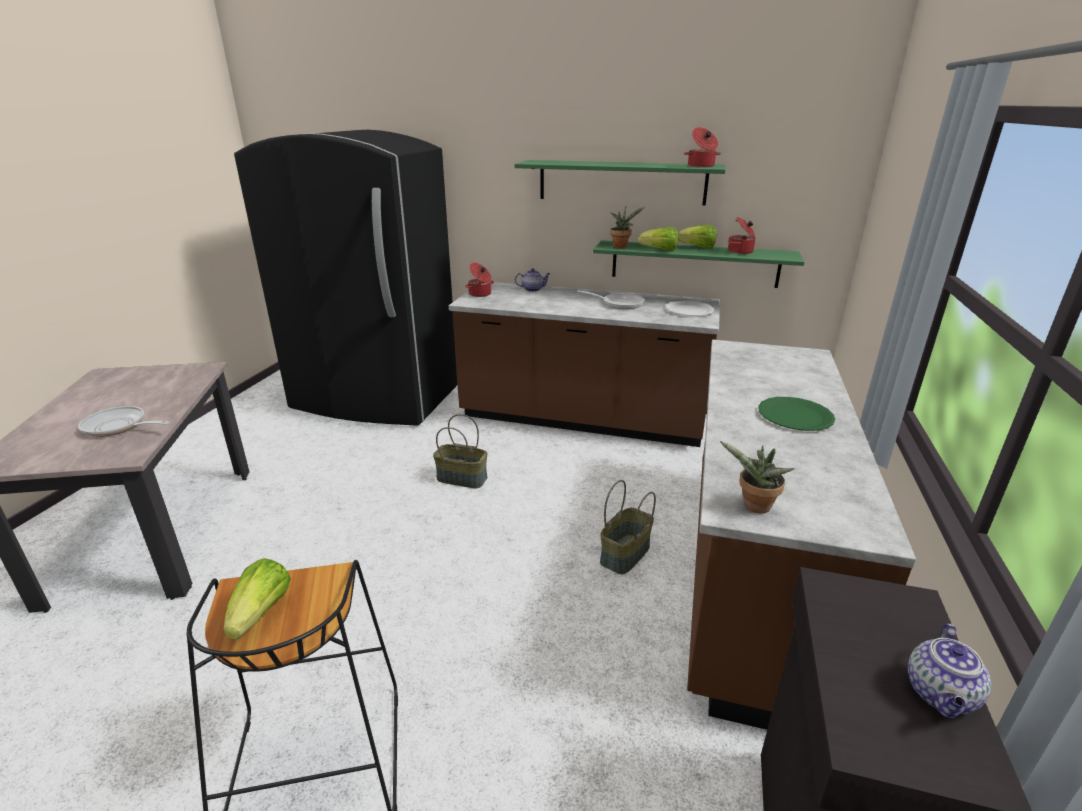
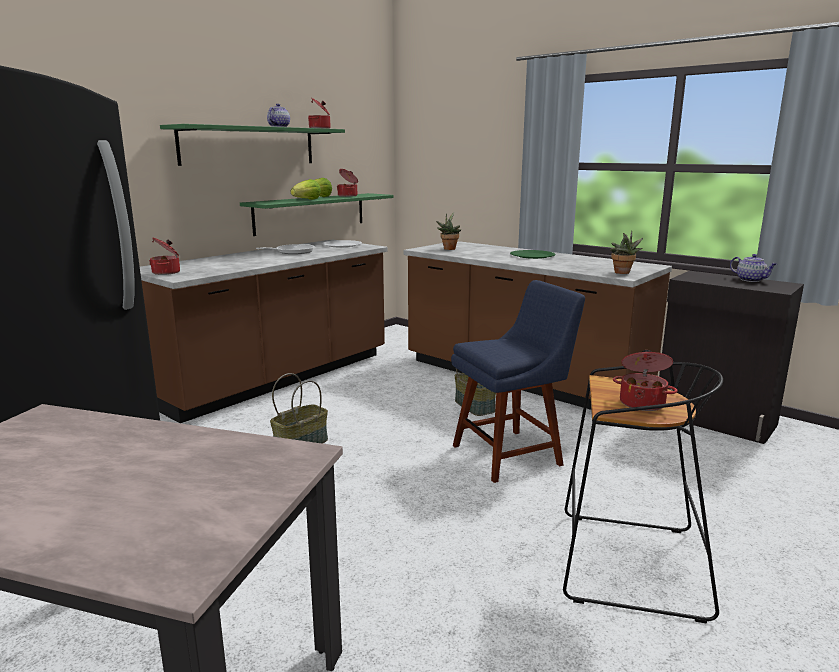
camera: 65 degrees left, 10 degrees down
(118, 427) = (184, 467): frying pan -> none
(262, 613) = (642, 403): lettuce -> cooking pot
(520, 614) = (511, 454): none -> blue chair
(533, 289) = (197, 261): teapot -> teapot (279, 127)
(621, 246) = (274, 202): potted plant -> potted plant (449, 248)

